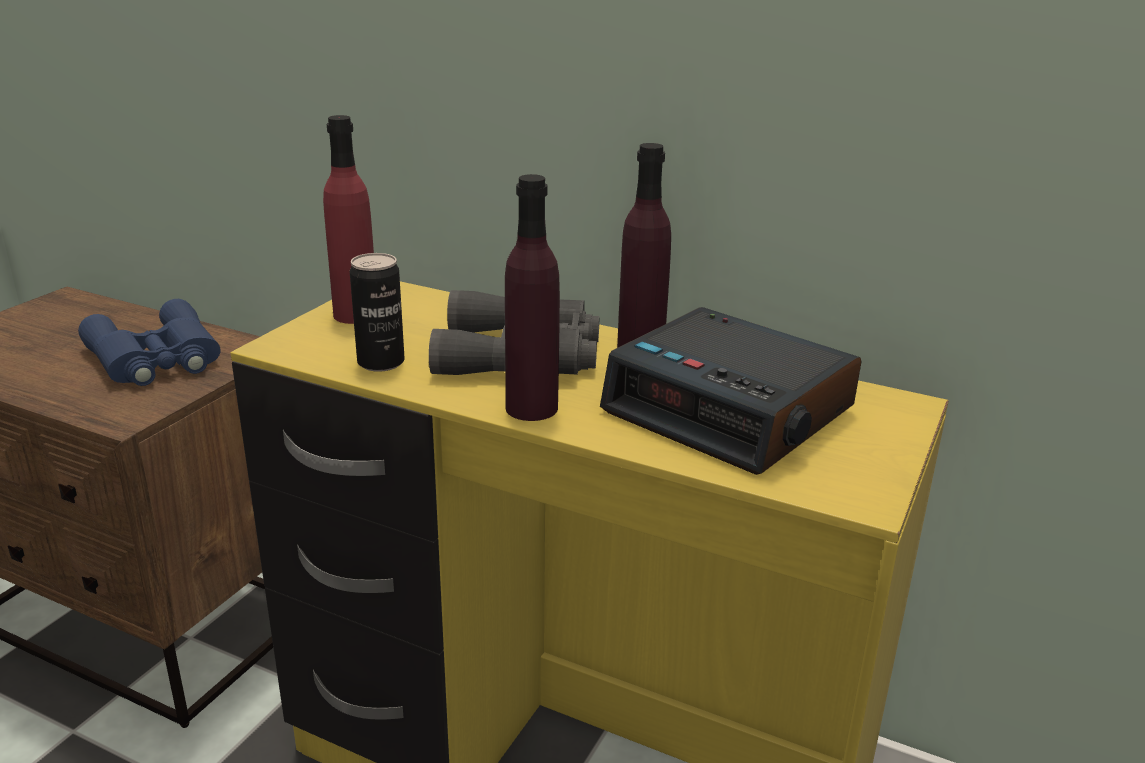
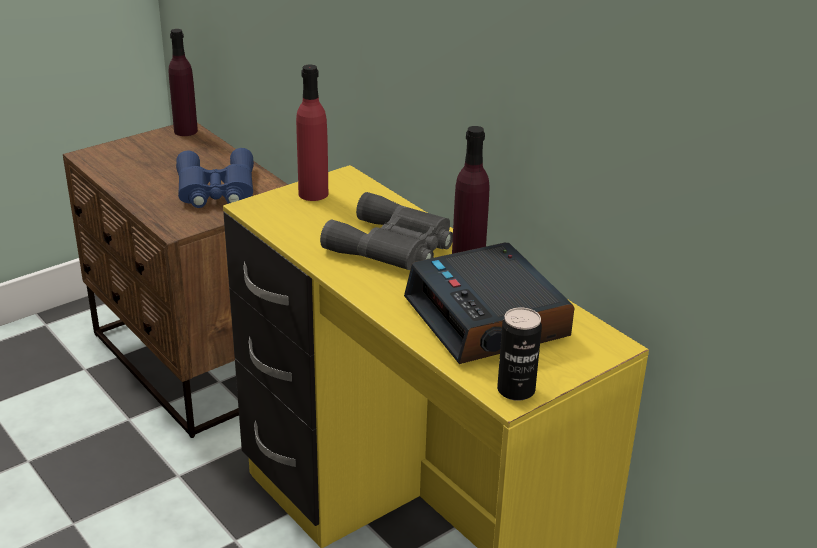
camera: 25 degrees right, 5 degrees up
(381, 362) = (302, 233): can -> can (516, 390)
(531, 408) = (365, 286): purple bottle -> purple bottle (185, 131)

